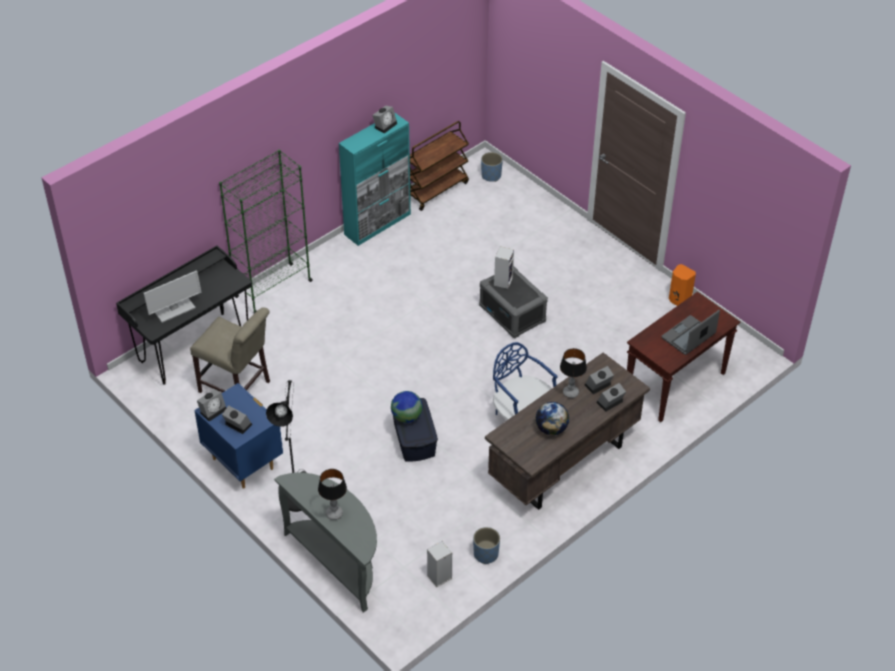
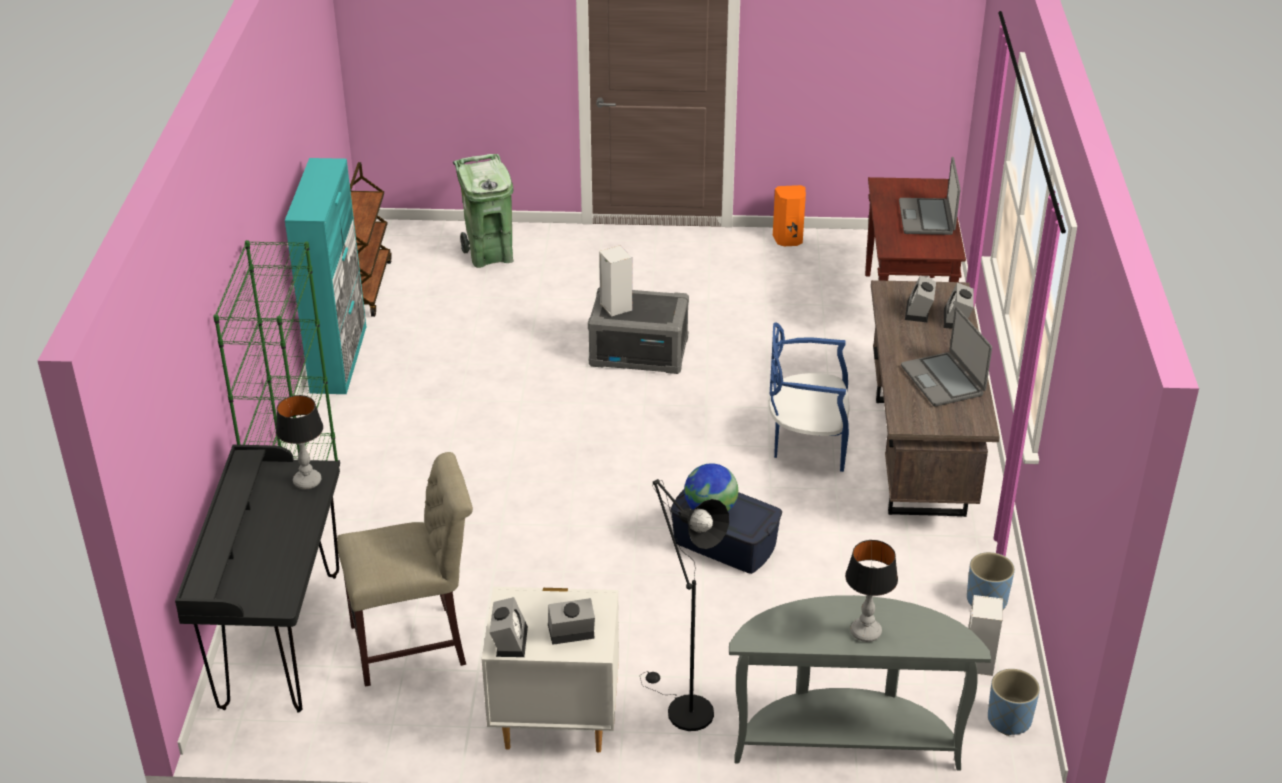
camera: 45 degrees left, 10 degrees down
(174, 310) = (273, 560): monitor -> none
(243, 463) = (555, 723): blue nightstand -> white nightstand
(385, 125) = (319, 174): alarm clock -> none
(491, 176) = (409, 240): blue planter -> blue planter (1009, 720)
(517, 209) = (490, 255): none -> green trash can
(551, 429) = (943, 380): globe -> laptop
(570, 392) = (903, 335): table lamp -> table lamp (306, 481)

